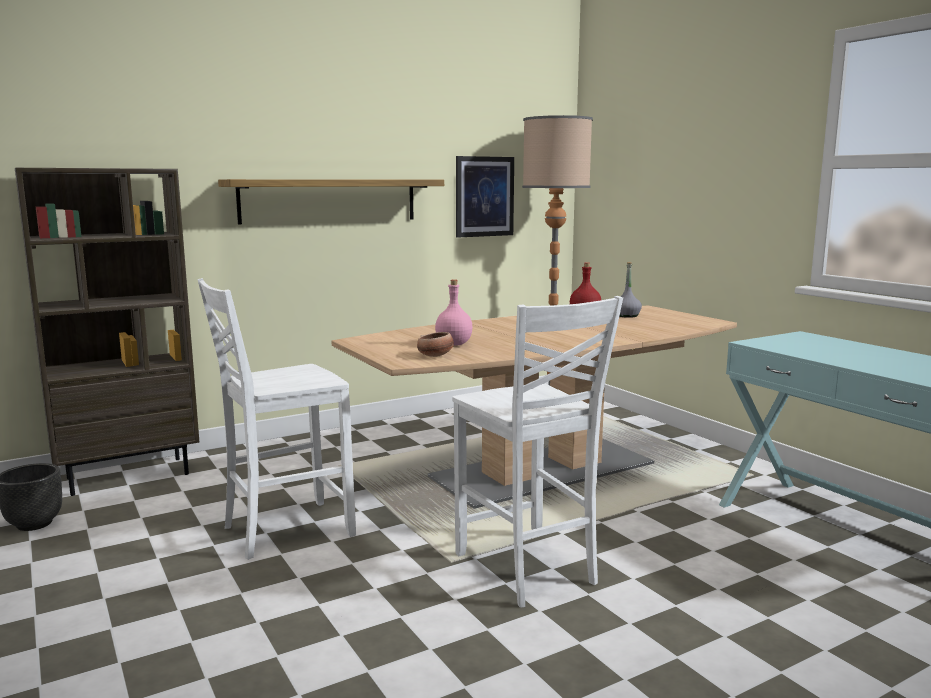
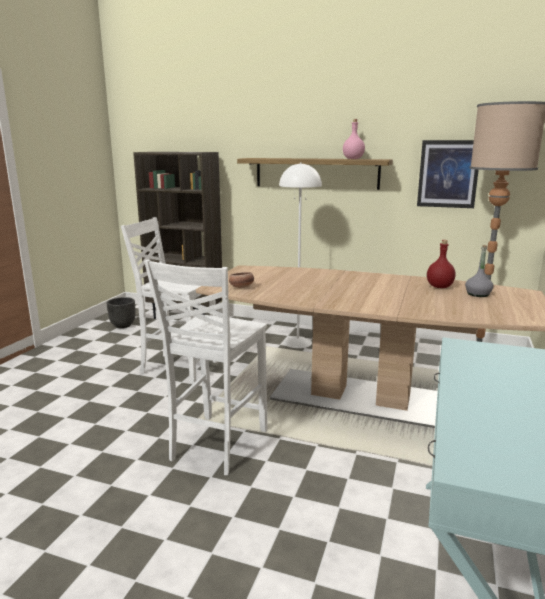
camera: 50 degrees right, 5 degrees up
(365, 449) = (298, 342): none -> white floor lamp
(454, 344) = (277, 283): pink bottle -> pink bottle (353, 159)

